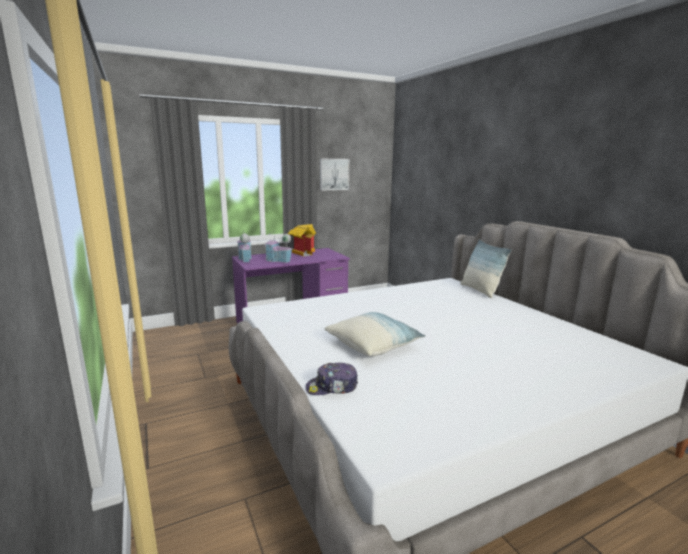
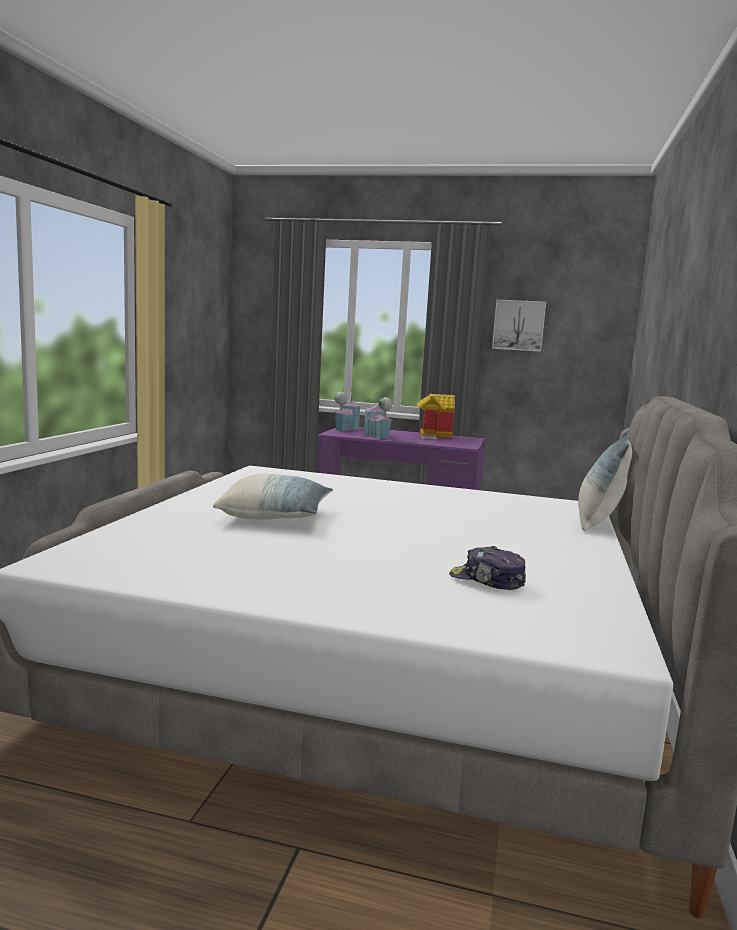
camera: 40 degrees right, 5 degrees down
(332, 387) = (144, 523): cap -> cap (487, 581)

